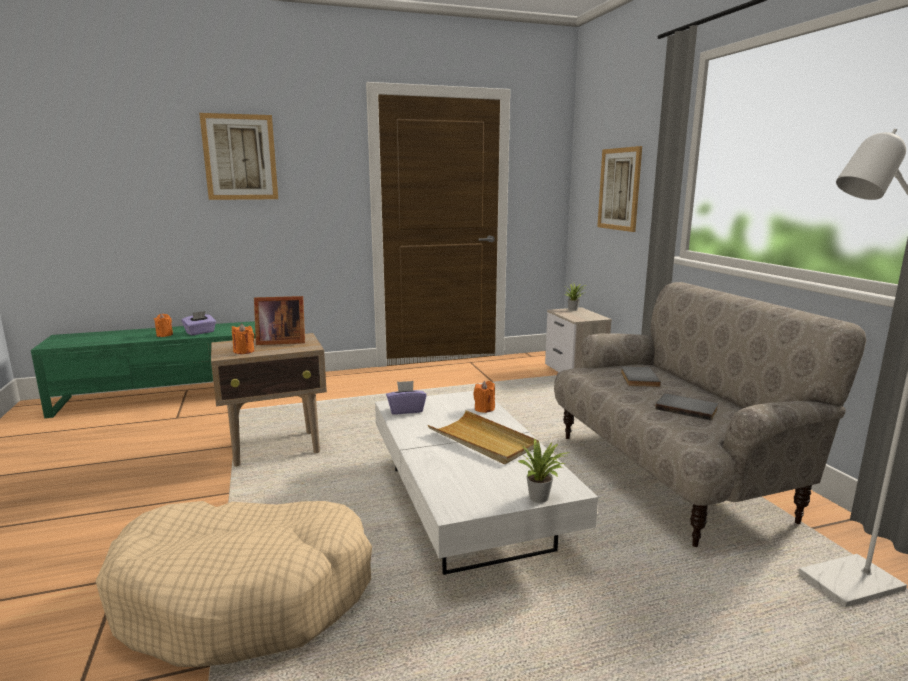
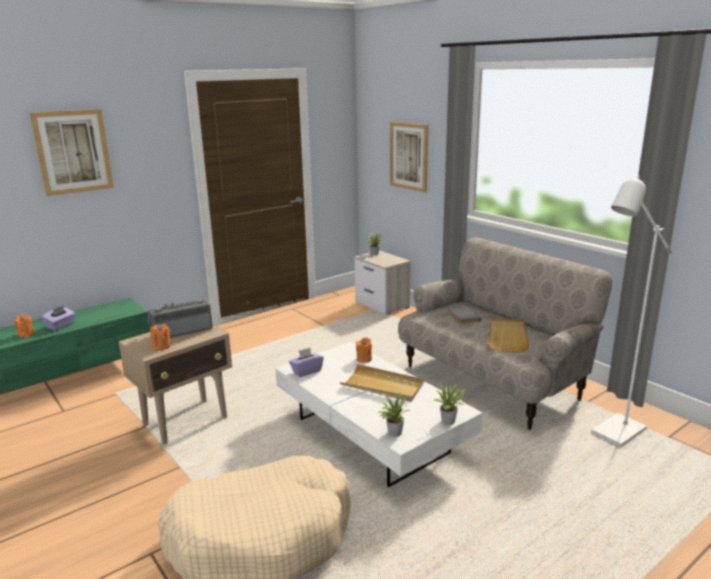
camera: 20 degrees left, 5 degrees up
(279, 342) = (181, 331): picture frame -> radio
(451, 495) = (393, 432): none -> potted plant
(687, 408) = (507, 337): grey book -> beige tray

